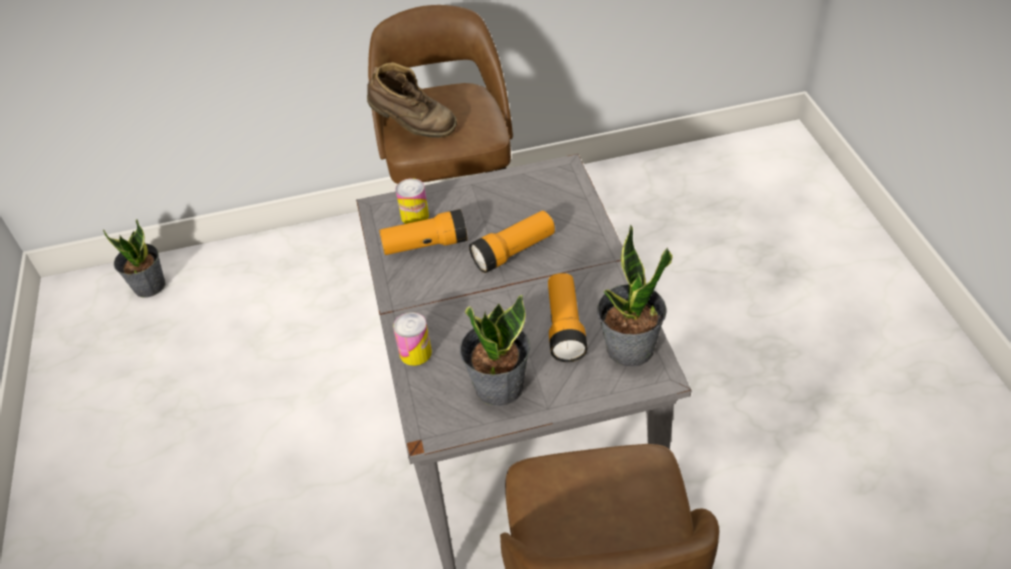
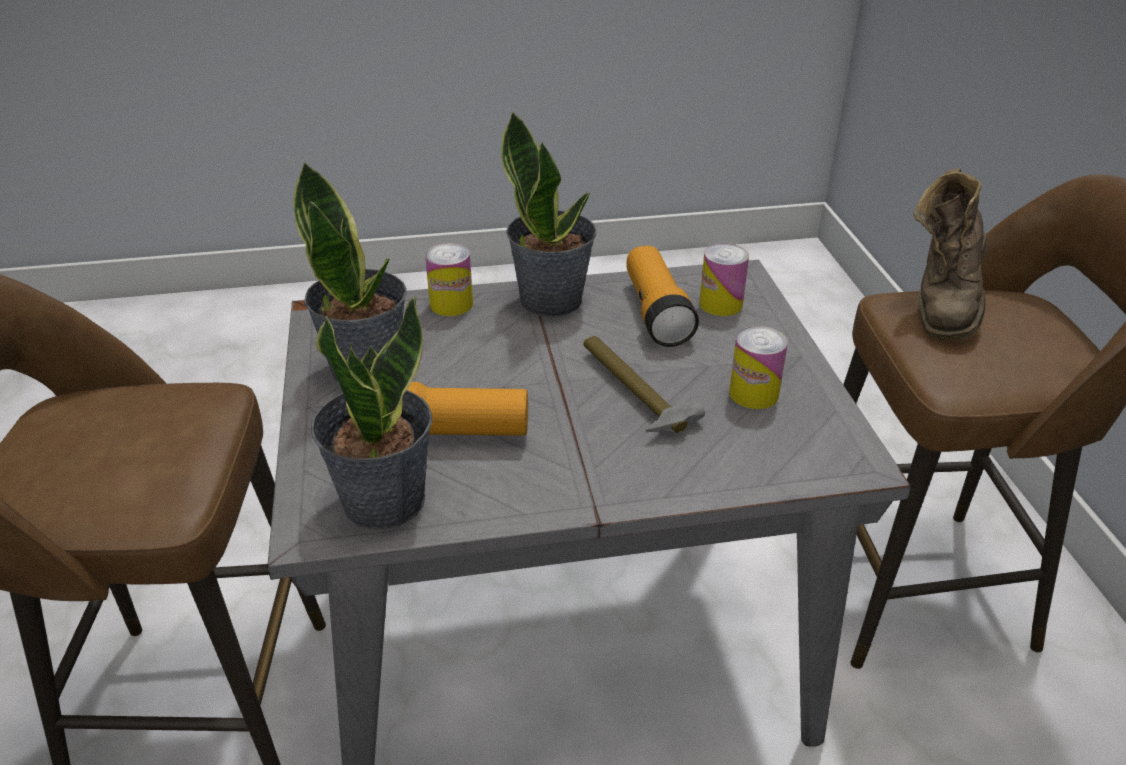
camera: 90 degrees right, 10 degrees down
(149, 286) = (814, 302): potted plant -> potted plant (552, 299)
(510, 203) = (753, 394): none -> can
(514, 251) = (632, 392): flashlight -> hammer

